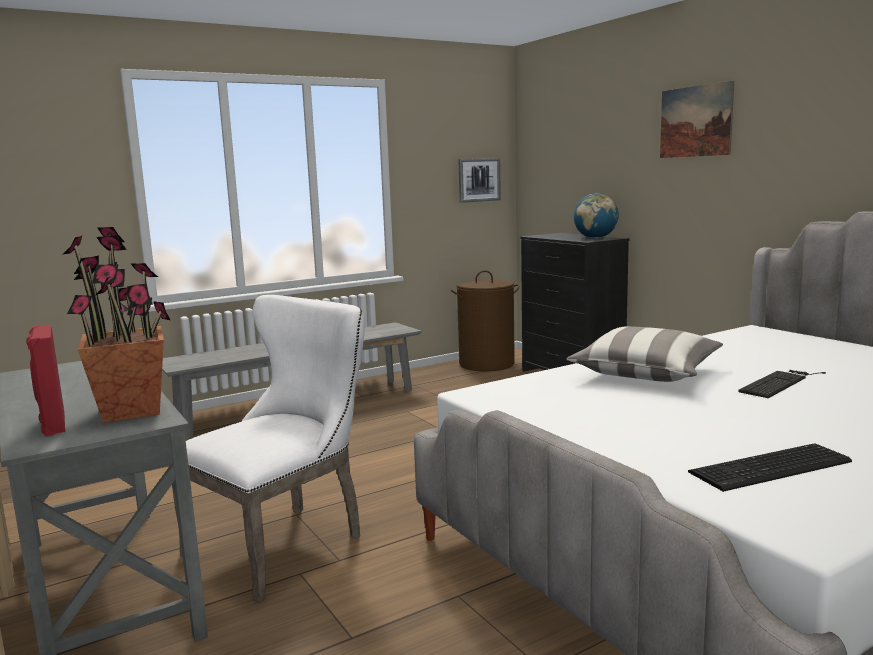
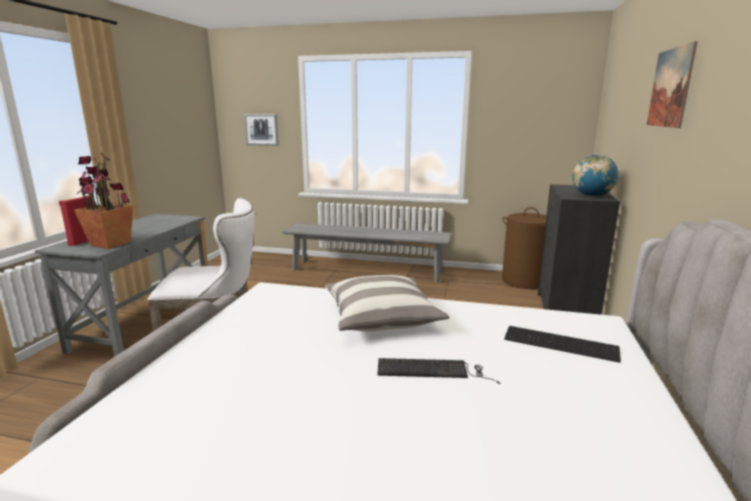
camera: 45 degrees right, 5 degrees up
(479, 180) = (553, 132): picture -> picture (261, 129)
(774, 468) = (194, 416): keyboard -> keyboard (561, 344)

